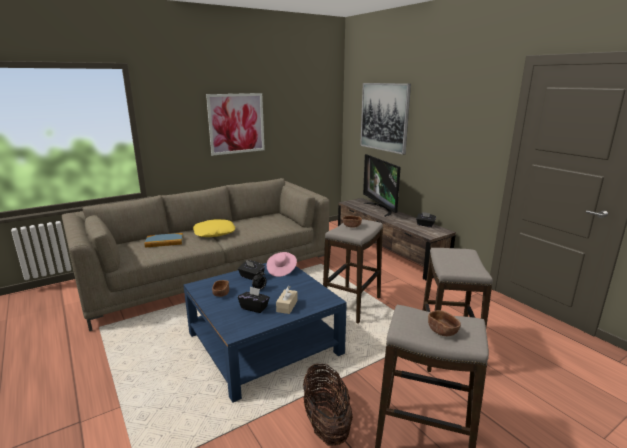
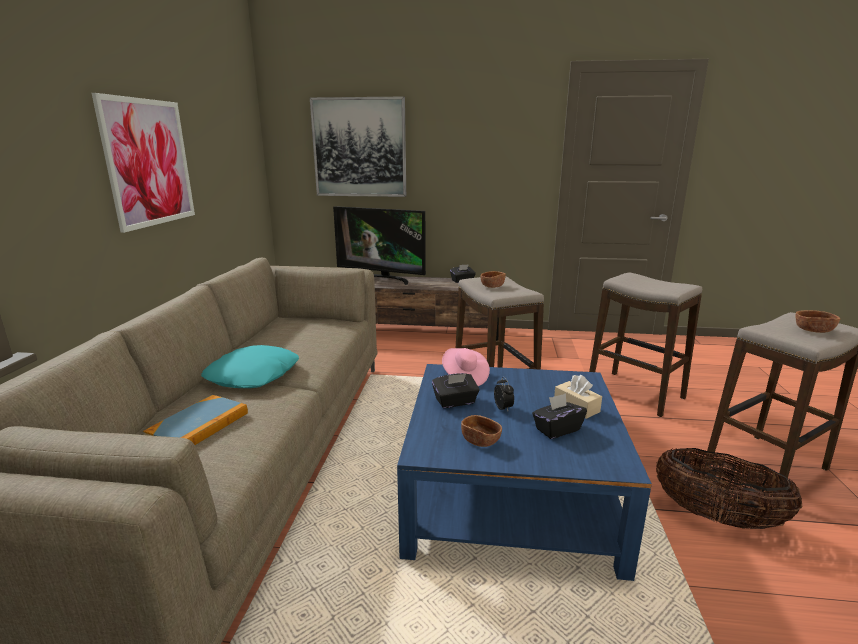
camera: 50 degrees left, 0 degrees up
(214, 233) = (254, 375): yellow pillow -> turquoise pillow

